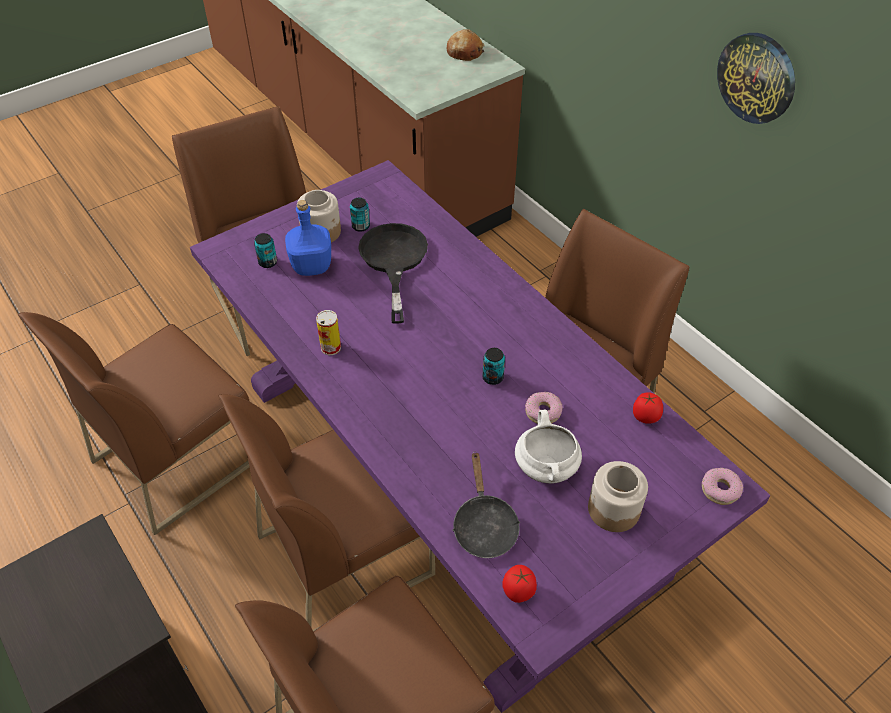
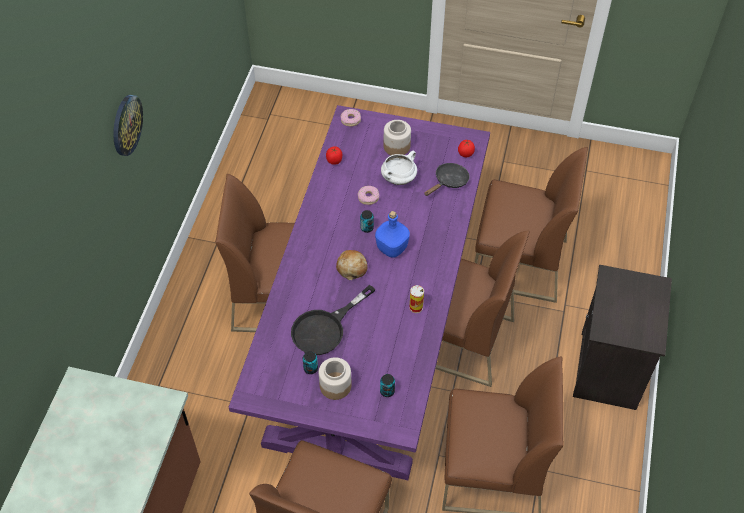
camera: 130 degrees left, 5 degrees up
(312, 266) = (367, 365): blue bottle -> blue bottle (391, 248)
(464, 52) = (73, 420): bread -> bread (351, 268)

